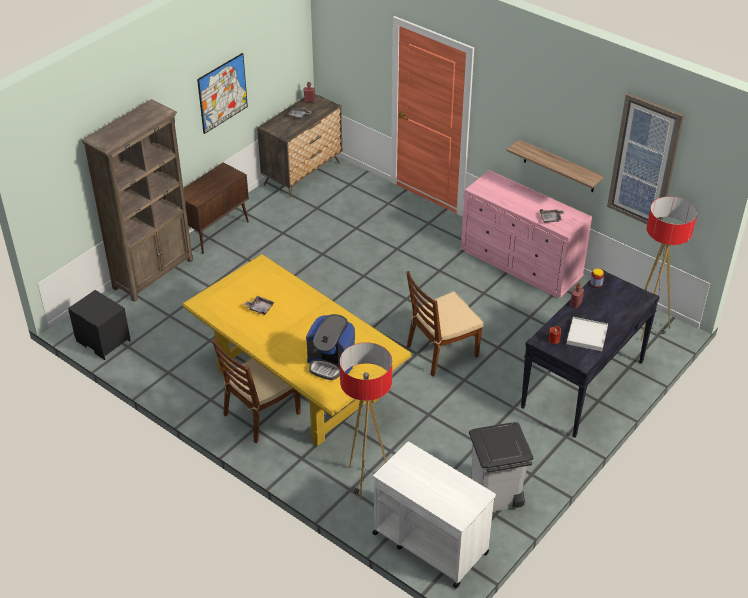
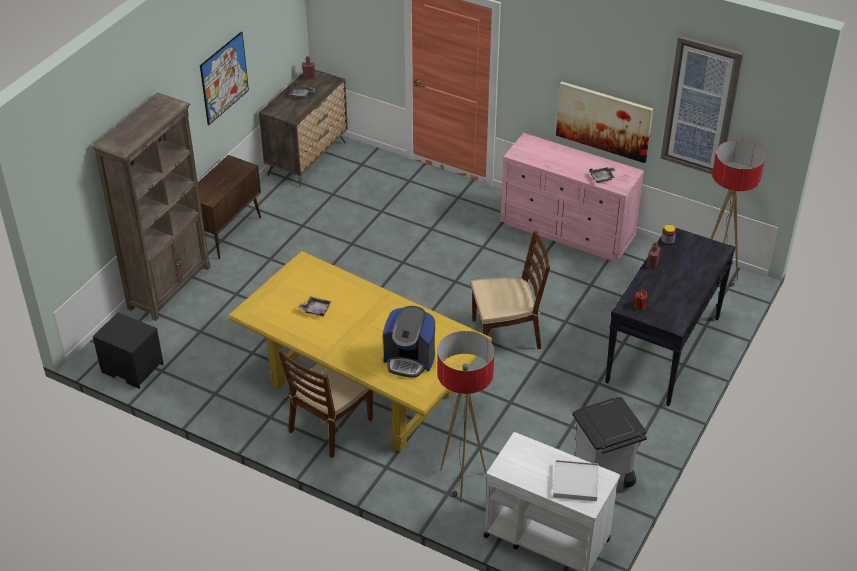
camera: 10 degrees left, 0 degrees up
(441, 351) = (507, 333): brown chair -> brown chair turned 150 degrees counterclockwise
(559, 166) = (604, 121): shelf -> picture
(586, 335) = (672, 296): white tray -> white tray (575, 482)

